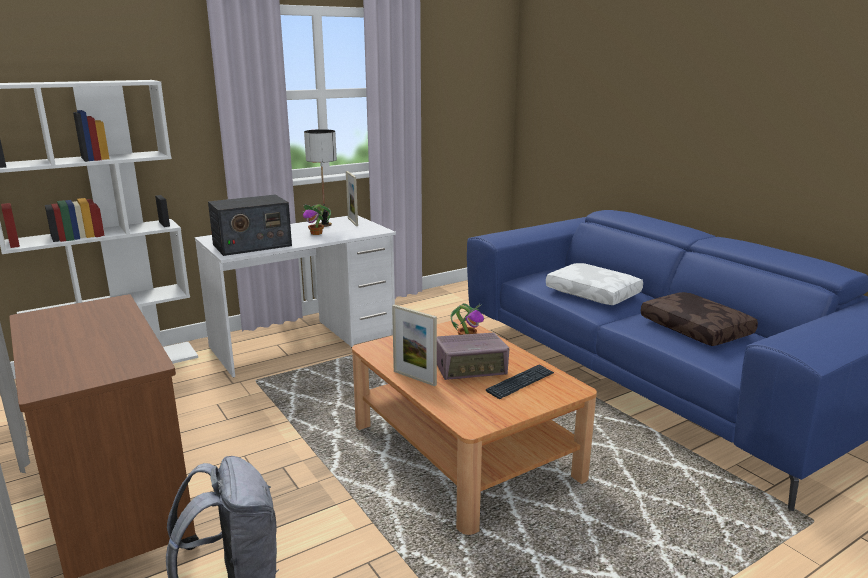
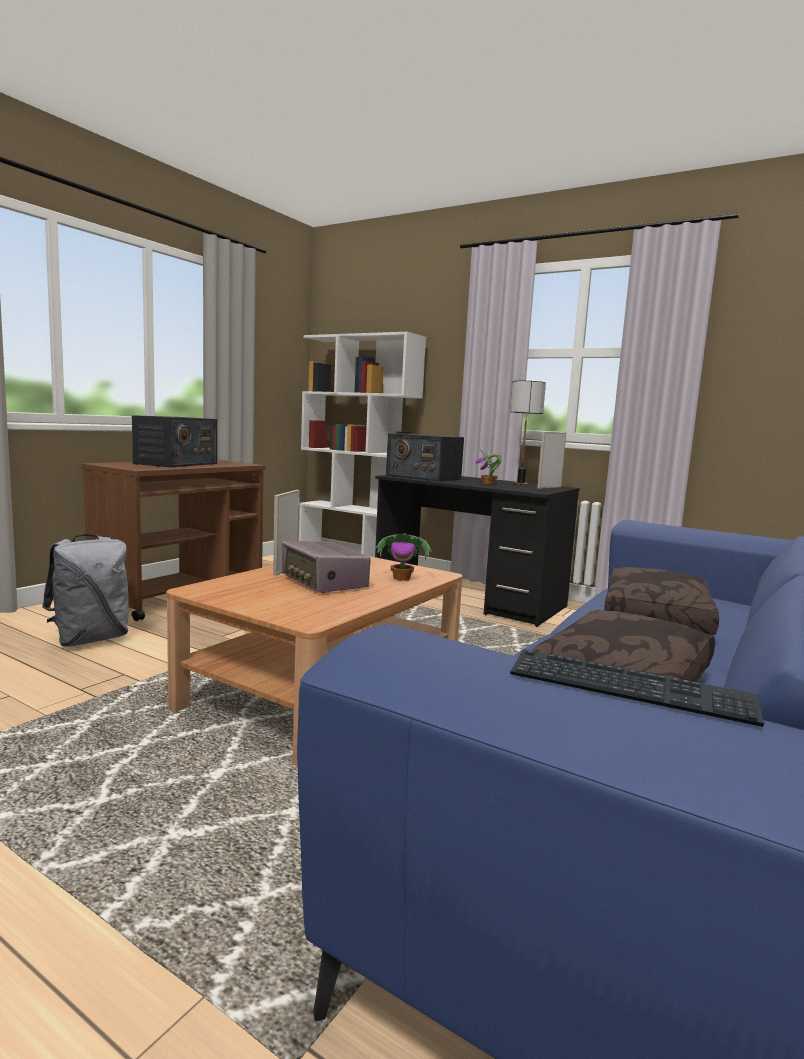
camera: 65 degrees right, 10 degrees down
(83, 340) = (176, 464): none -> radio
(304, 342) = (468, 598): white desk -> black desk
(520, 382) = (307, 601): keyboard -> keyboard (629, 690)
(594, 293) = (658, 617): white pillow -> brown pillow

